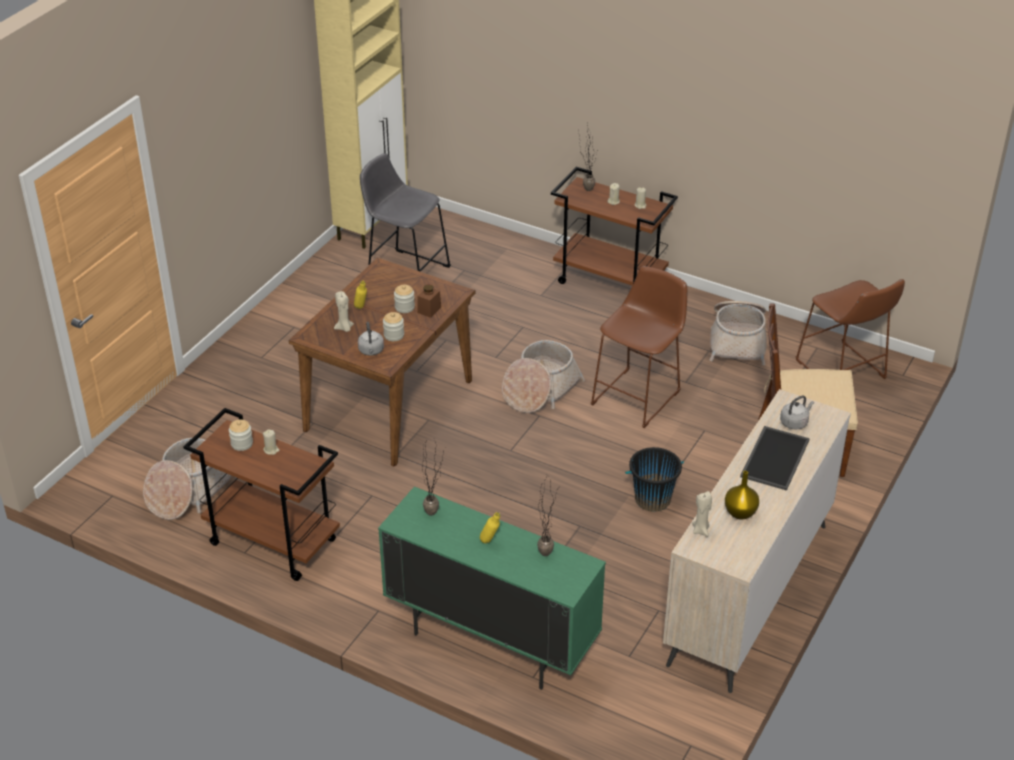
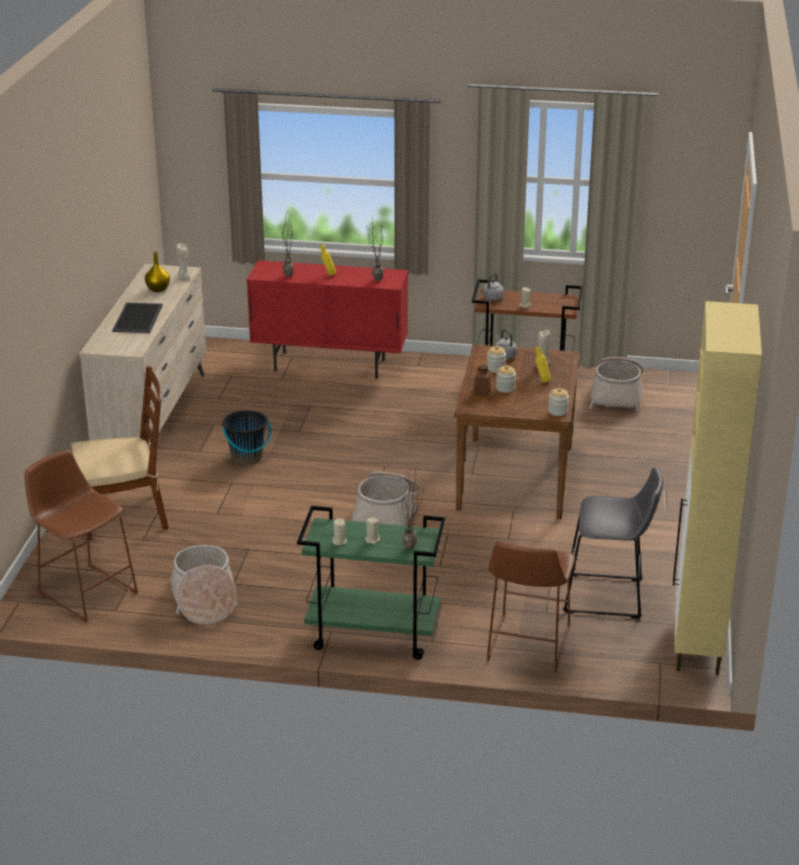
camera: 160 degrees right, 10 degrees down
(242, 444) = (549, 305): jar -> jar (558, 411)
(491, 641) = (330, 365): green cabinet -> red cabinet
(610, 281) = (371, 635): brown cart -> green cart
(639, 395) = (290, 528): brown stool -> brown stool (526, 647)
(795, 422) = (125, 339): grey kettle -> grey kettle (492, 299)

